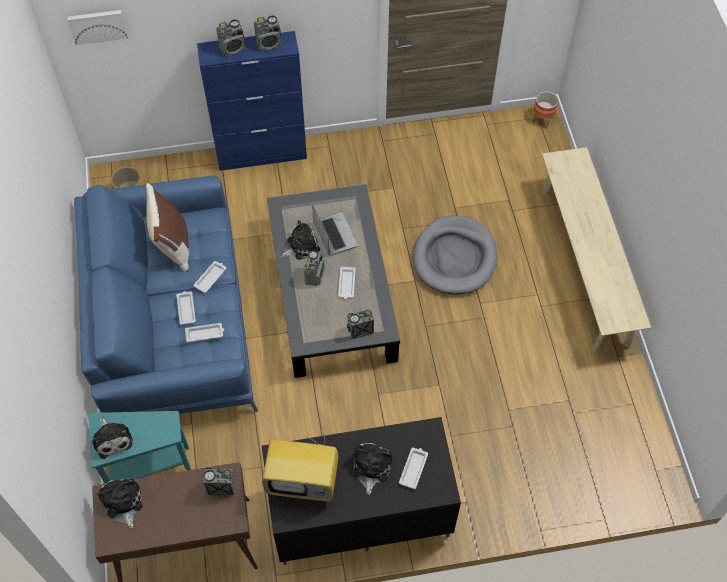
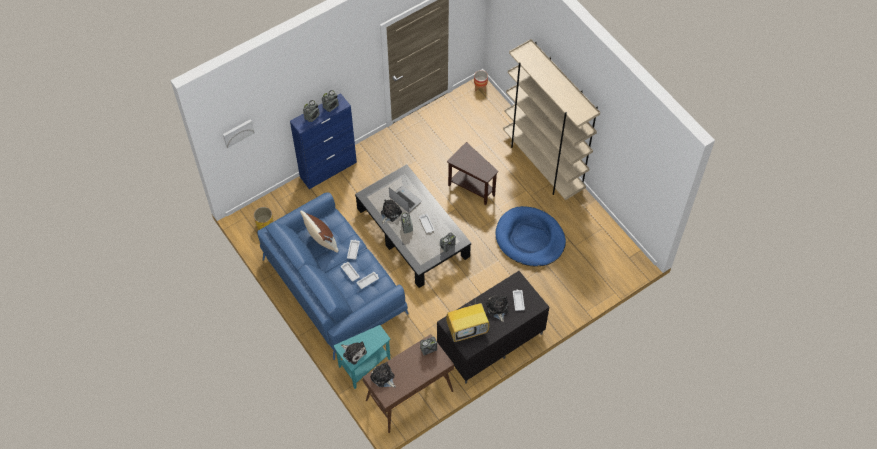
camera: 25 degrees left, 0 degrees up
(455, 257) = (471, 187): grey dog bed -> brown side table
(506, 372) = (530, 238): none -> blue dog bed
(584, 265) = (543, 164): beige bench -> beige bookcase

